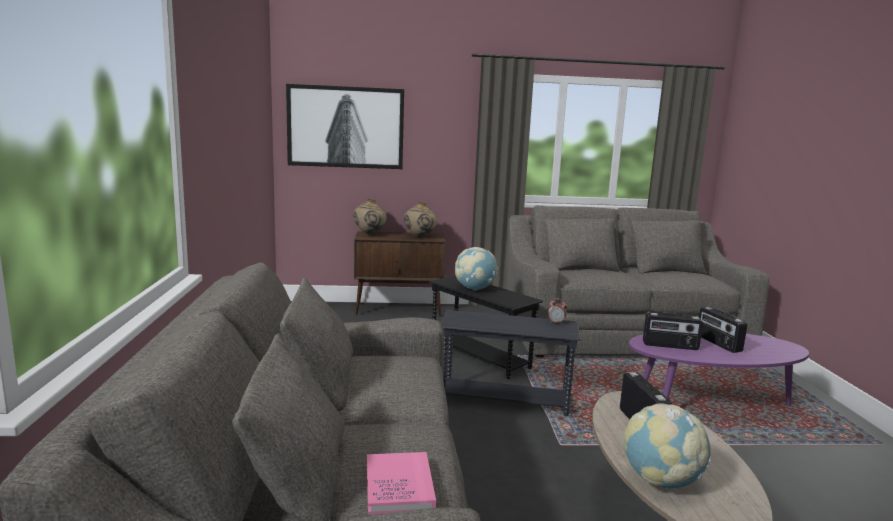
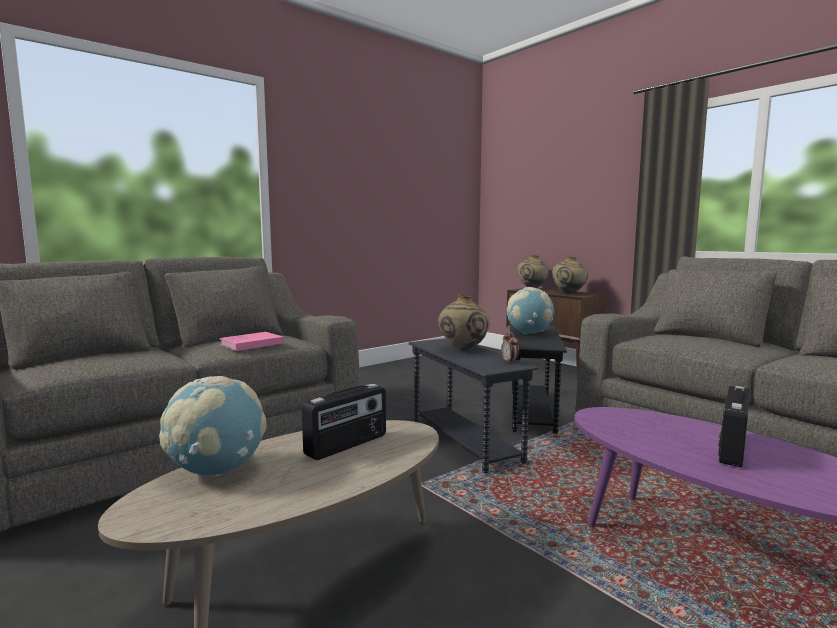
camera: 55 degrees right, 5 degrees down
(345, 127) = (527, 190): picture -> none
(399, 486) = (64, 366): pink book -> pink book (252, 344)
(499, 321) = (463, 350): none -> beige vase
(670, 346) = (632, 426): radio -> none

